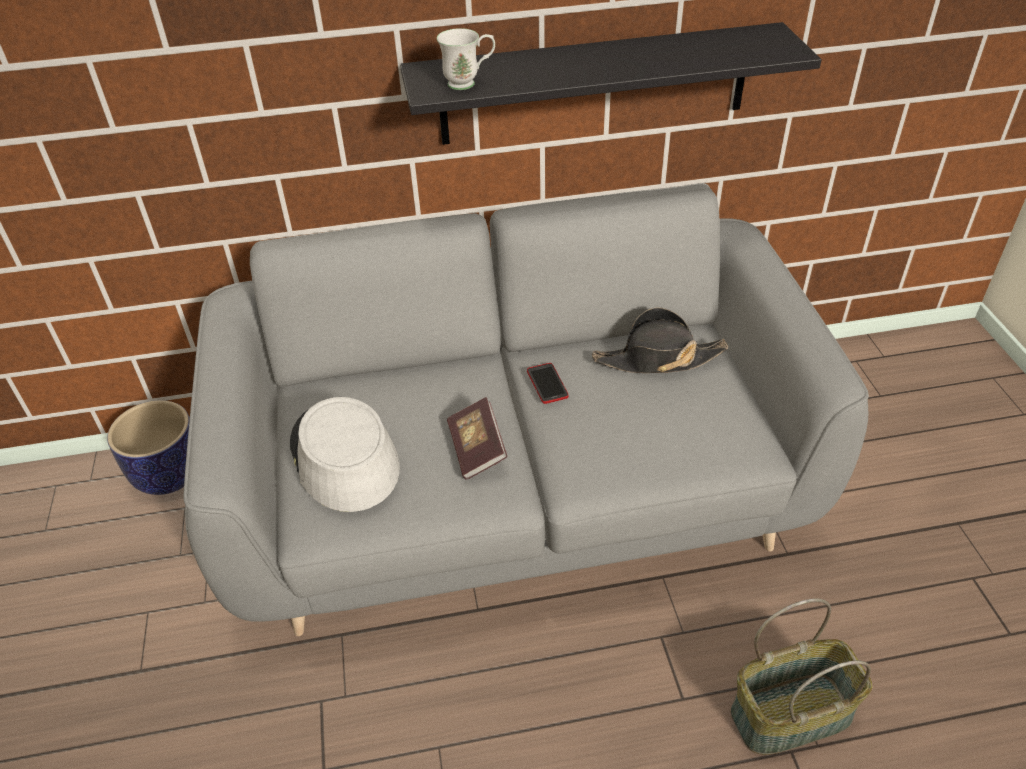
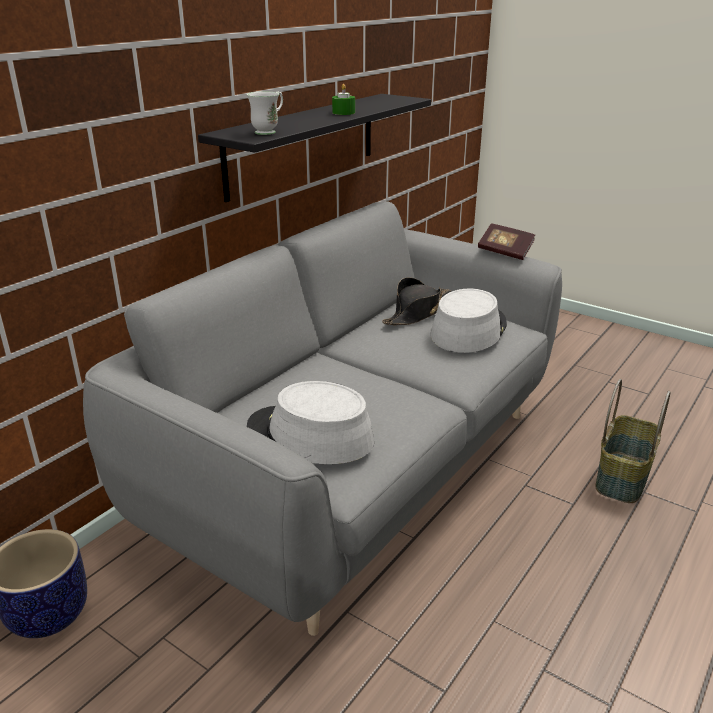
camera: 45 degrees left, 15 degrees down
(477, 449) = (387, 392): book -> book (505, 252)
(547, 384) = (375, 348): phone -> none
(630, 63) = (343, 112): none -> green candle
(679, 417) = (468, 330): none -> grey hat

